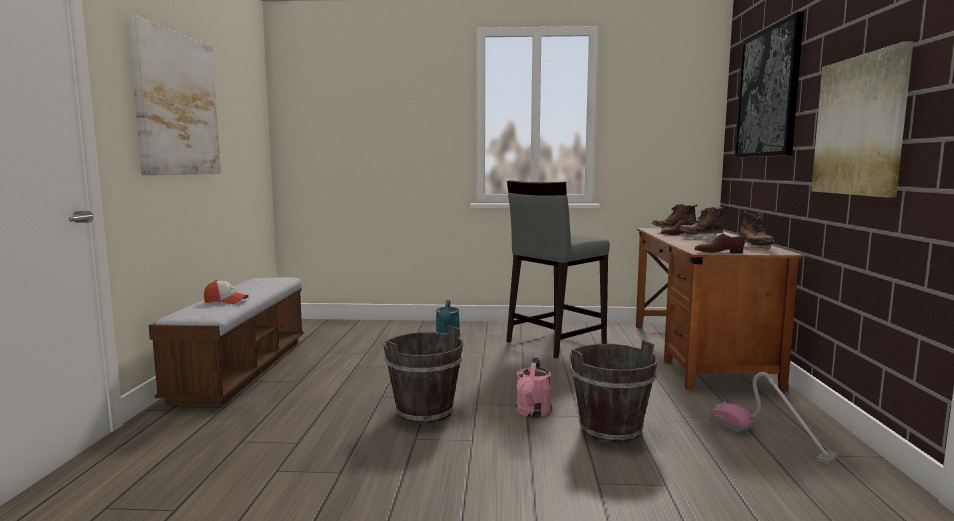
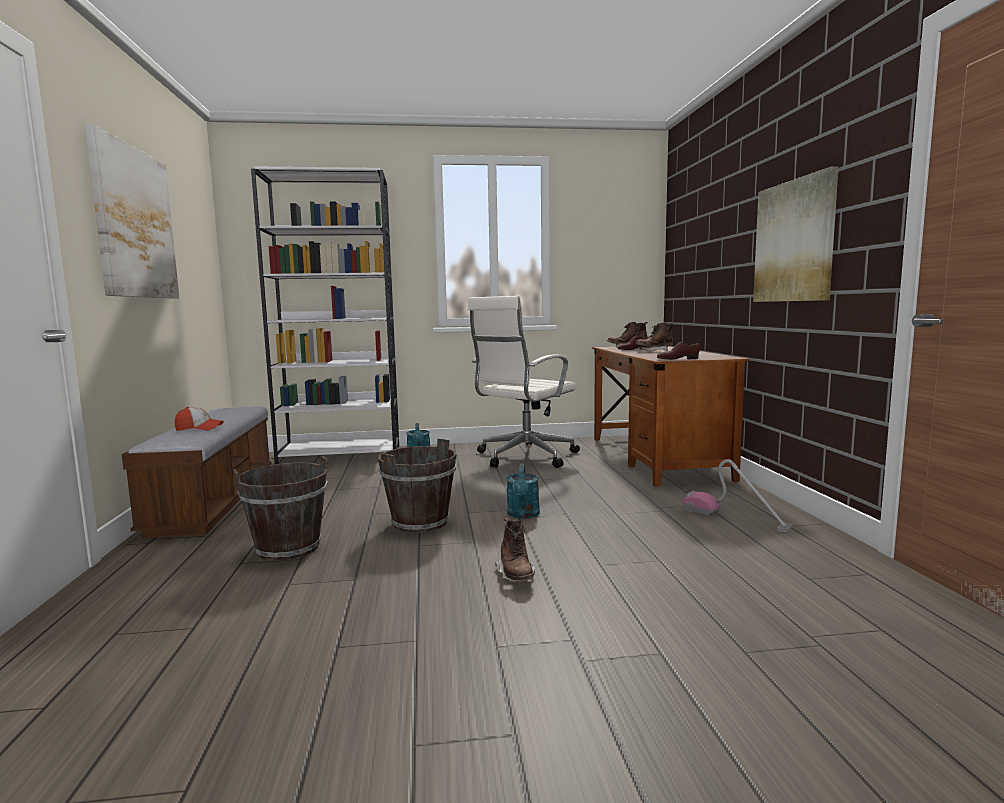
camera: 10 degrees left, 0 degrees up
(374, 328) = (341, 456): none -> white bookcase
(532, 413) = (523, 515): pink watering can -> turquoise watering can
(554, 342) = (524, 457): grey stool -> white office chair
(610, 430) = (598, 523): brown bucket -> brown bucket (288, 548)
(755, 248) = (706, 356): brown boot -> brown boot (516, 575)
(768, 93) = (707, 218): picture -> none

